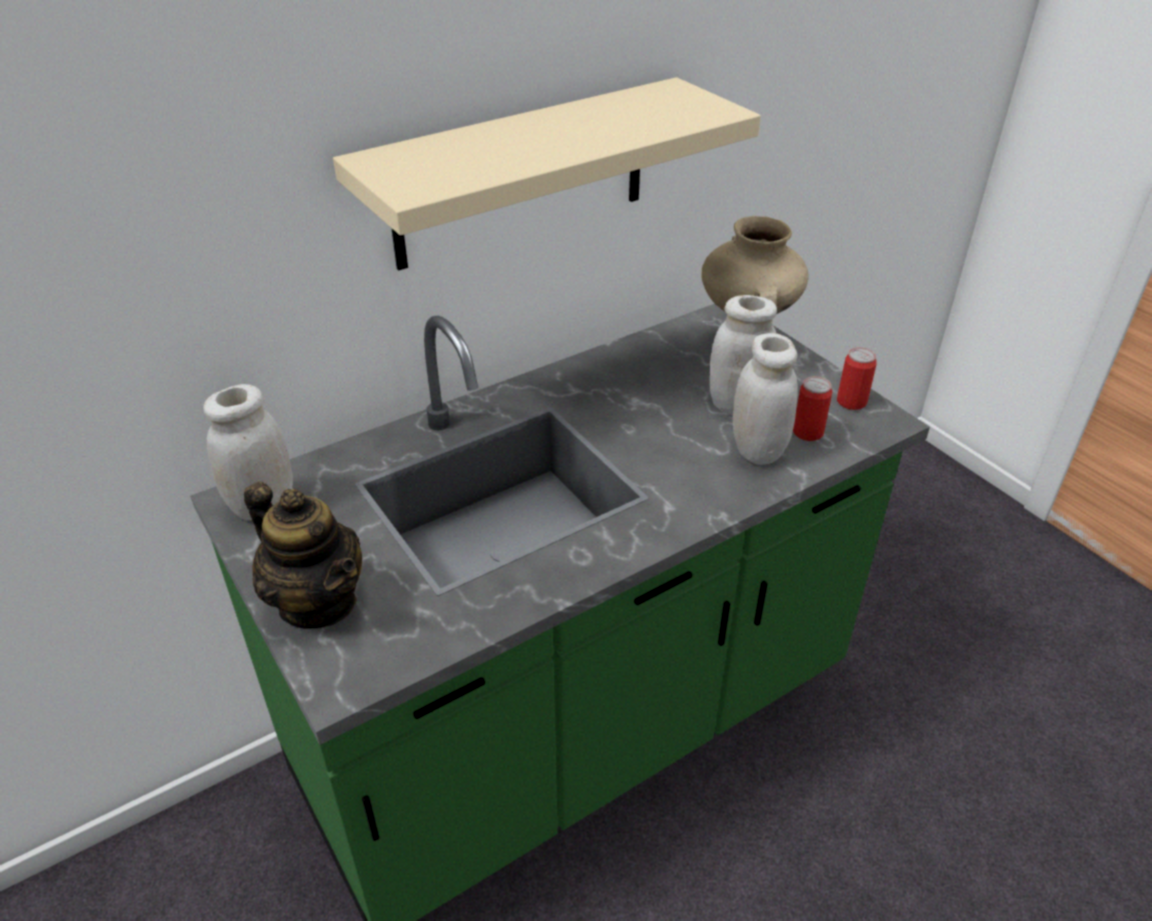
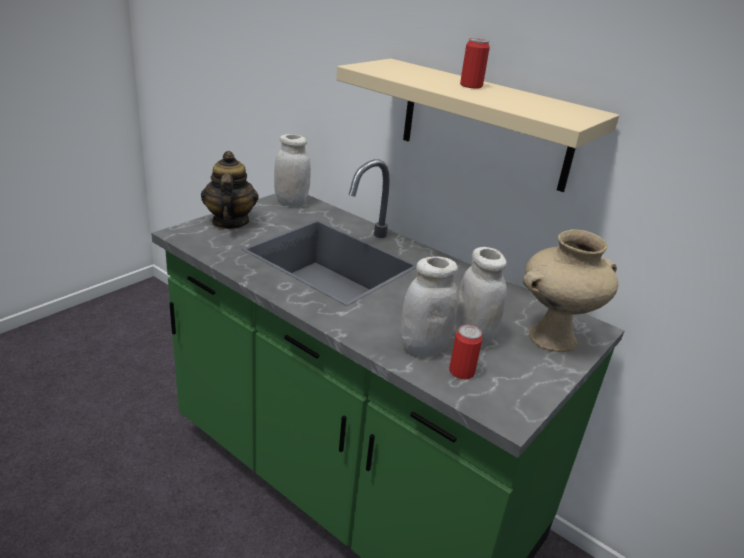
camera: 70 degrees right, 10 degrees down
(318, 602) = (229, 222): teapot -> teapot turned 150 degrees clockwise
(851, 402) = (522, 396): can -> can (471, 86)

